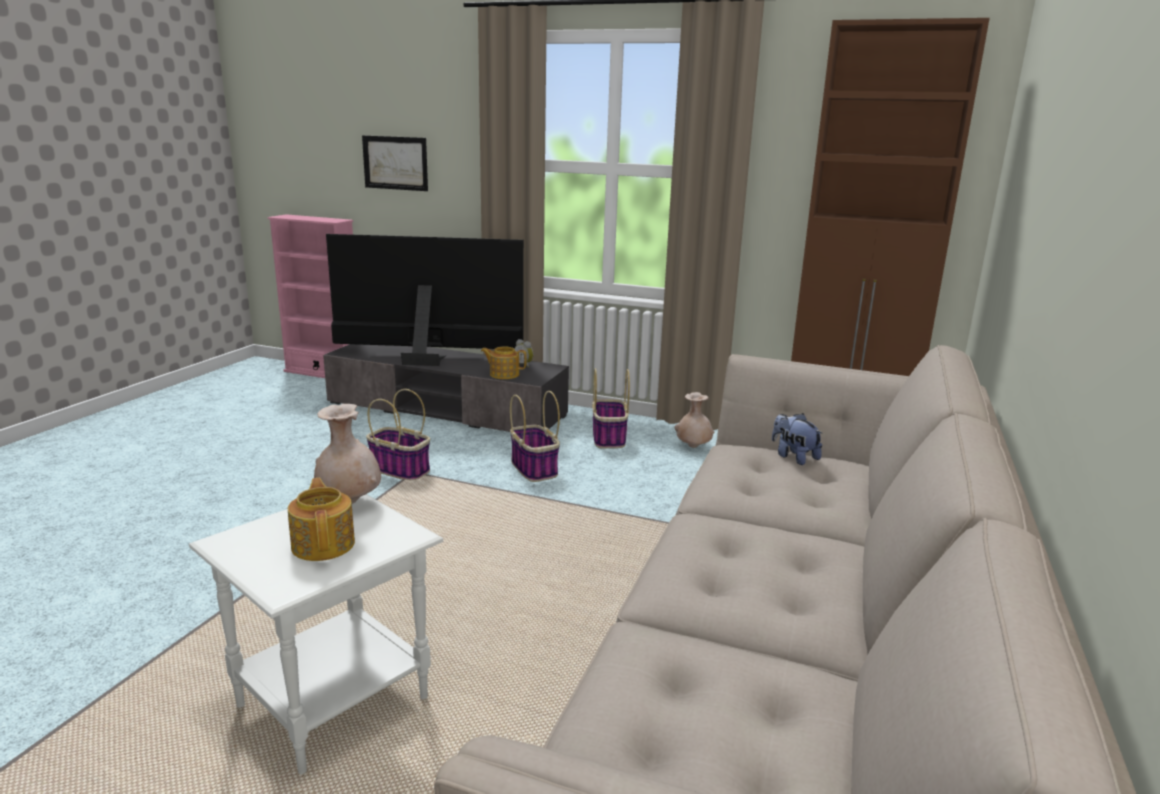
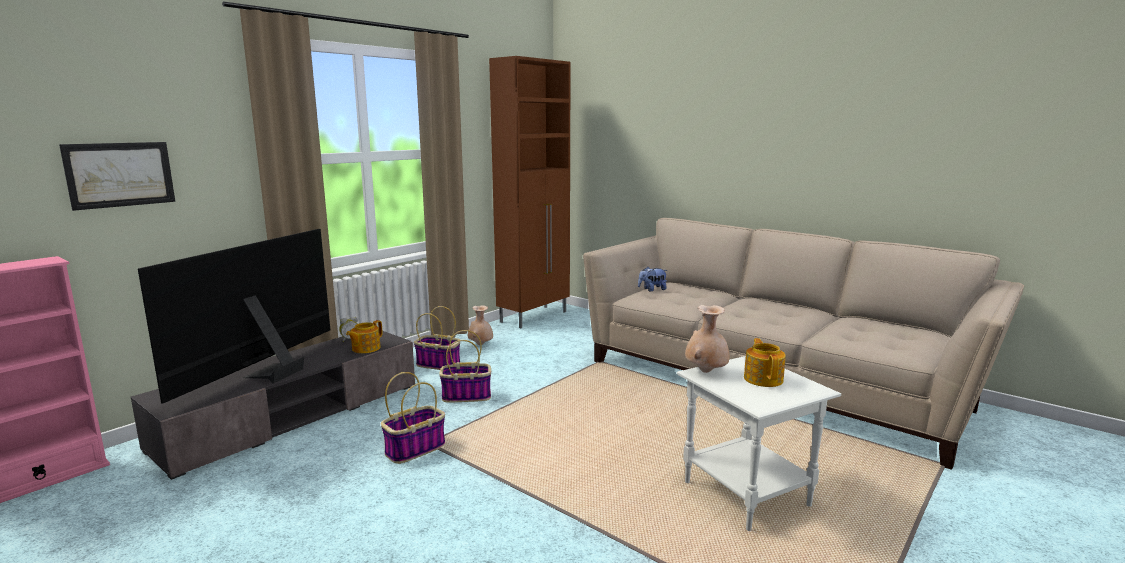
camera: 70 degrees left, 5 degrees down
(324, 544) = (763, 379): teapot -> teapot turned 90 degrees clockwise

